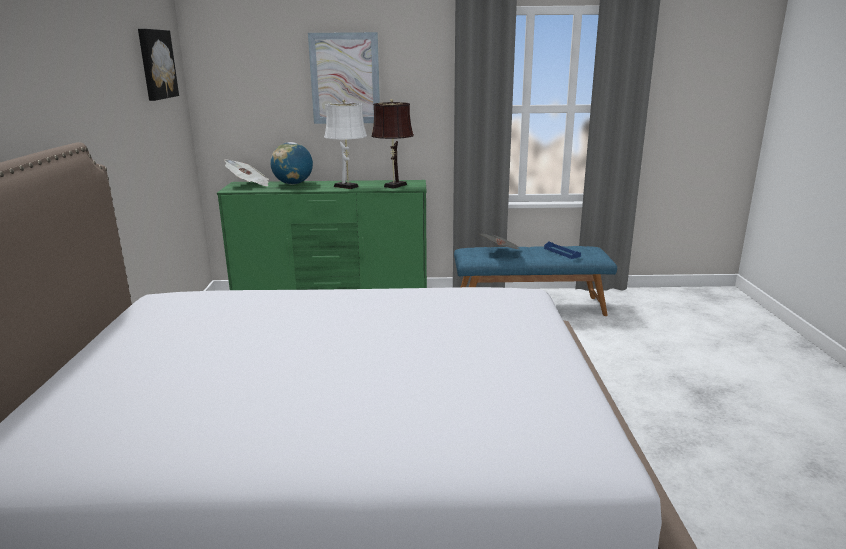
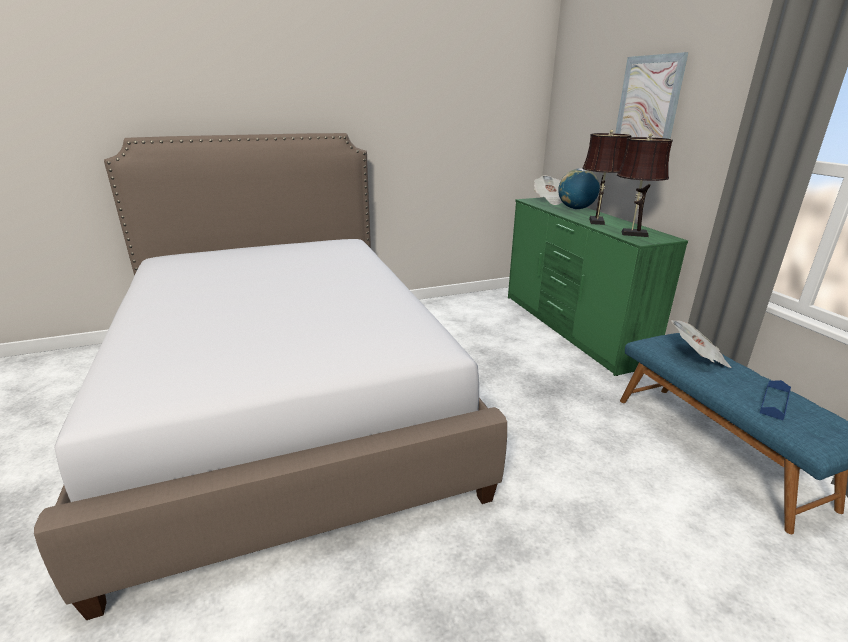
camera: 70 degrees right, 5 degrees up
(156, 64) = (497, 88): picture -> none
(348, 187) = (596, 222): white table lamp -> brown table lamp

